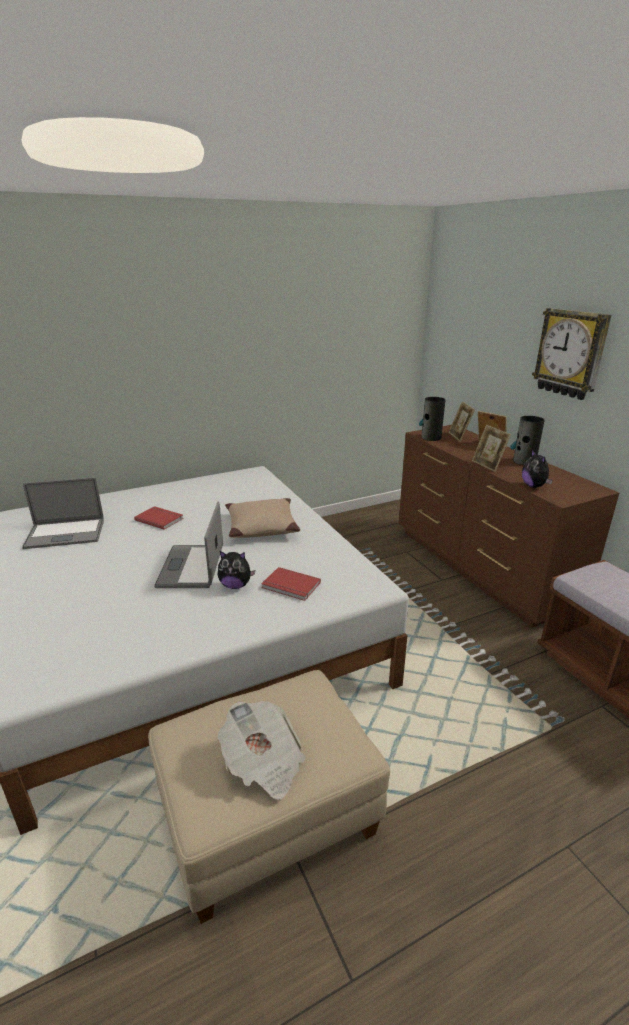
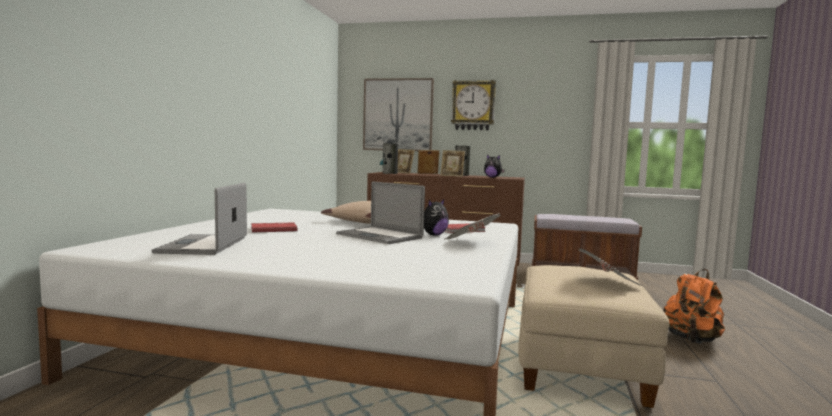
camera: 50 degrees left, 20 degrees down
(65, 534) = (203, 245): laptop -> laptop turned 150 degrees clockwise
(221, 620) = (471, 242): none -> newspaper
(479, 350) = (398, 115): none -> picture
(493, 911) = (692, 340): none -> orange backpack

